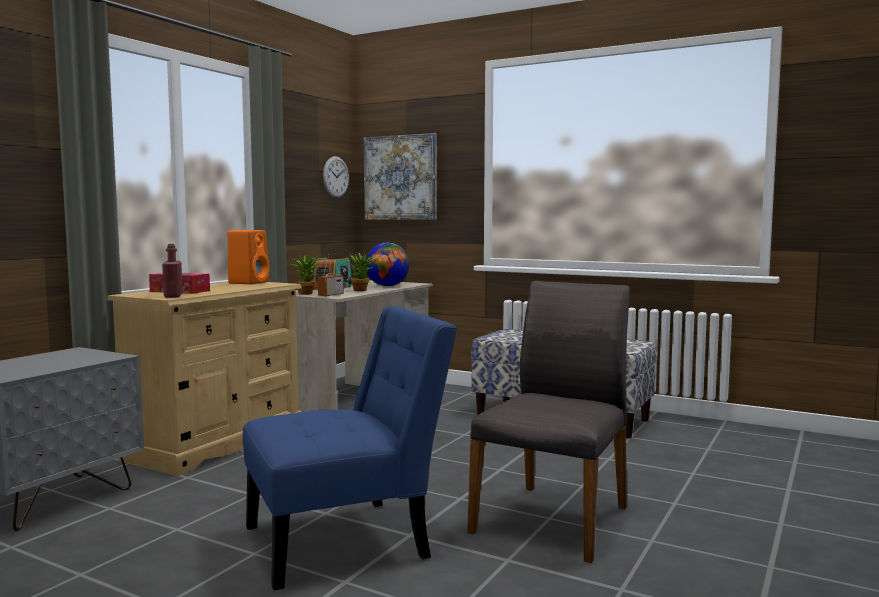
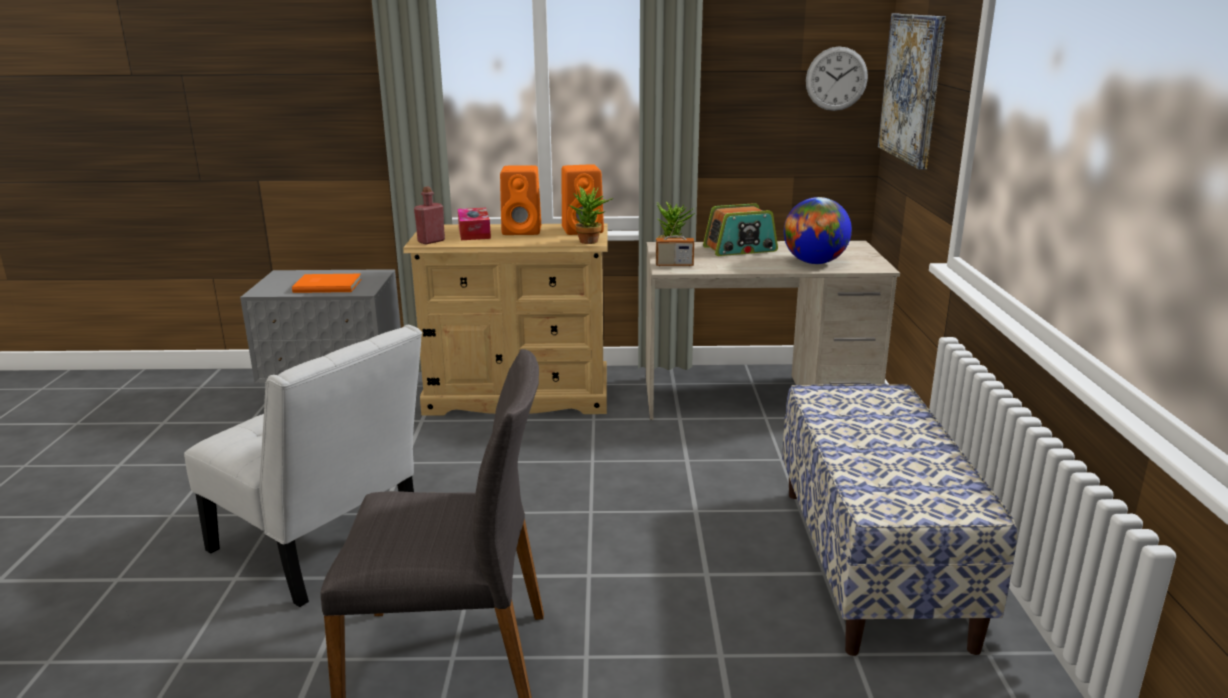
camera: 60 degrees right, 15 degrees up
(61, 362) = (327, 285): none -> orange book
(211, 287) = (523, 231): none -> orange speaker
(346, 540) = (322, 547): blue chair -> white chair
(363, 290) = (747, 264): potted plant -> potted plant (590, 242)

